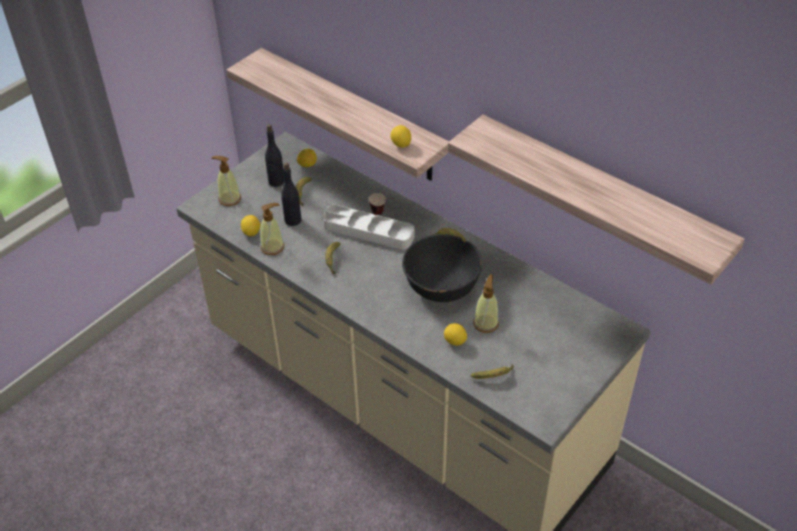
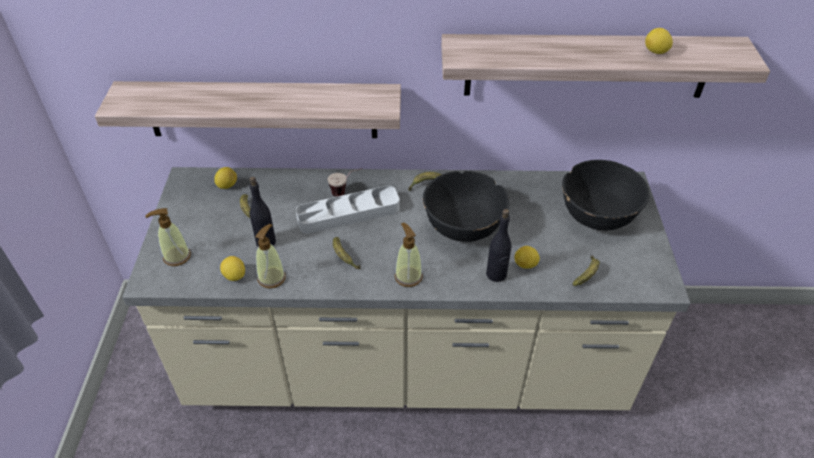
camera: 40 degrees left, 0 degrees up
(276, 181) = (211, 215): black bottle -> black bottle (496, 274)
(401, 144) = (360, 105): lemon -> lemon (655, 52)
(485, 323) = (531, 235): soap dispenser -> soap dispenser (408, 276)
(560, 339) = (597, 215): none -> black bowl

